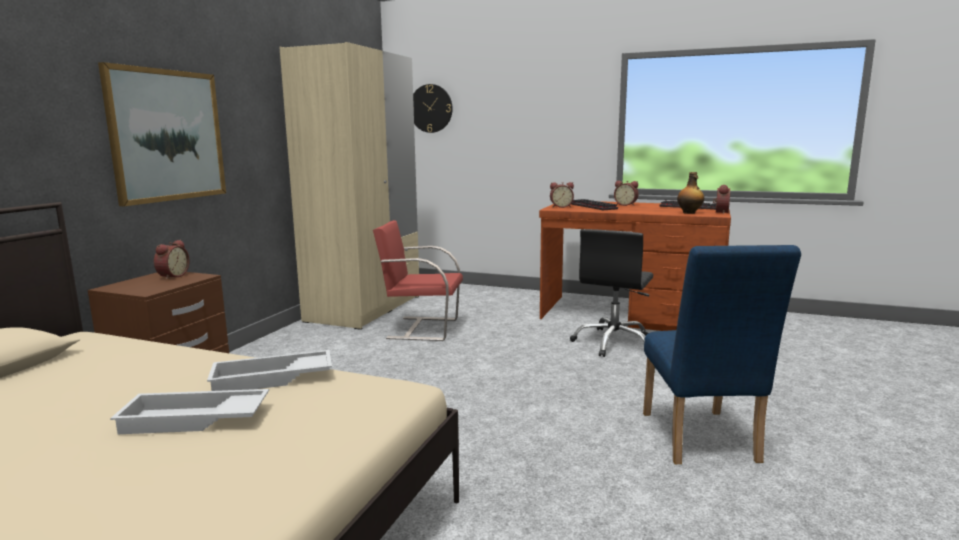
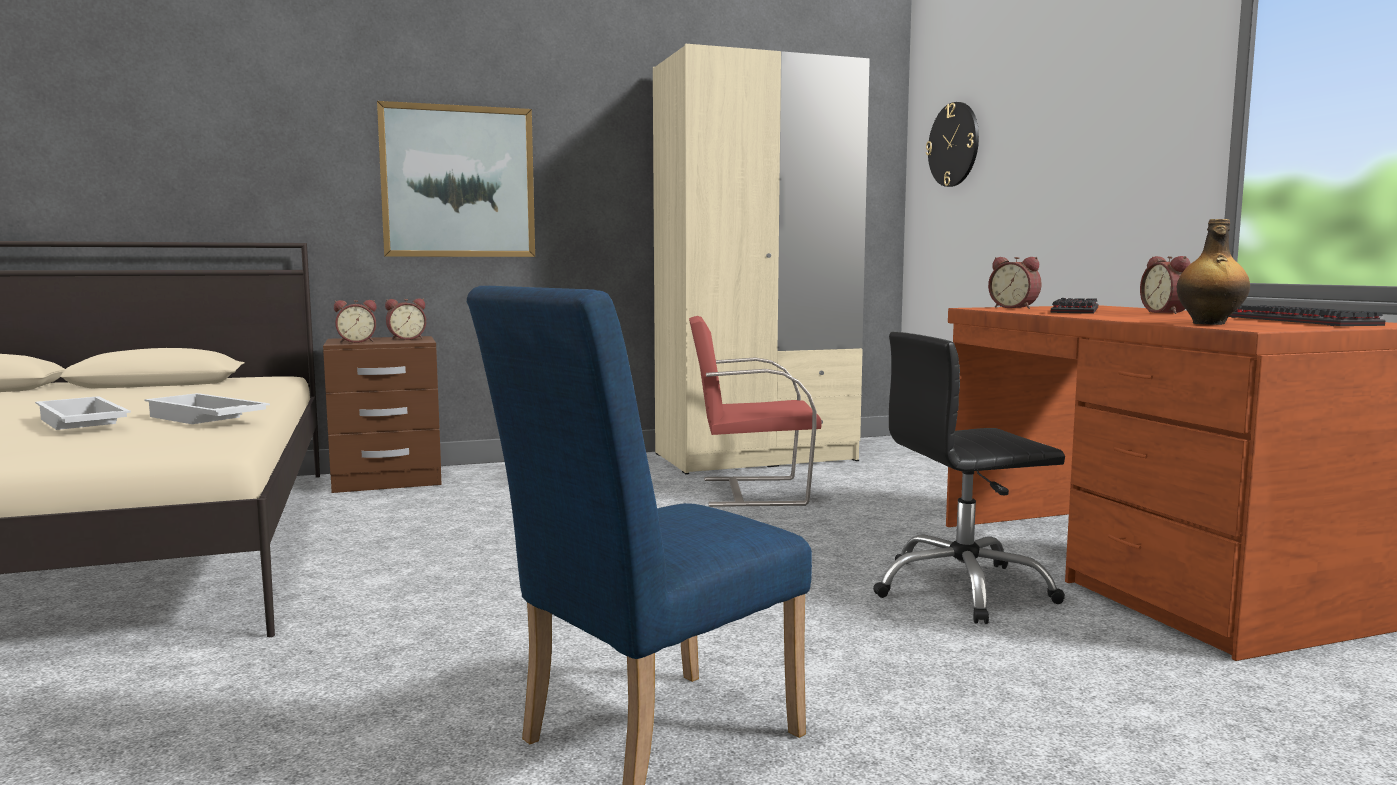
camera: 50 degrees right, 5 degrees down
(422, 328) = (750, 491): red chair -> red chair turned 60 degrees counterclockwise
(720, 212) = (1300, 327): alarm clock -> alarm clock (357, 342)

